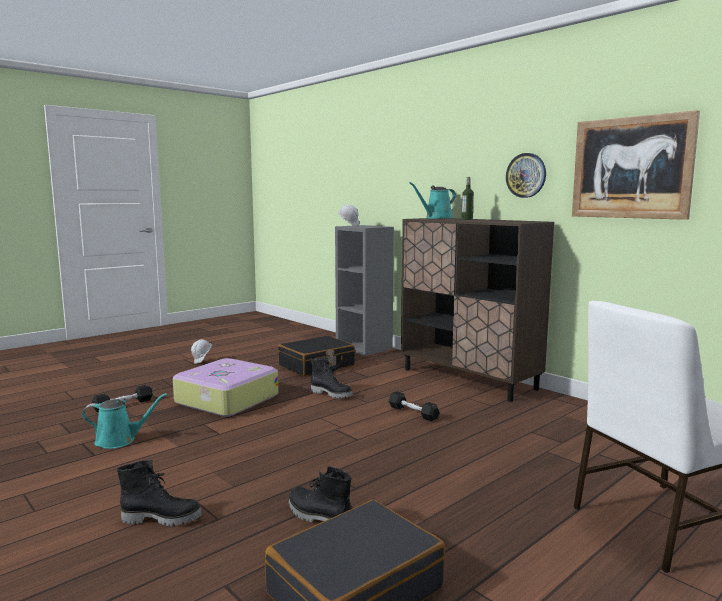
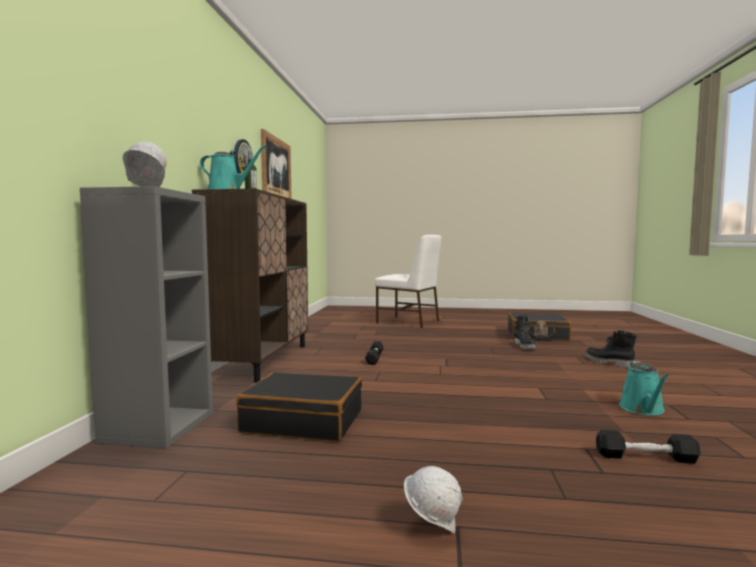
camera: 130 degrees left, 5 degrees down
(119, 440) = (643, 409): turquoise watering can -> turquoise watering can turned 120 degrees counterclockwise
(225, 399) = (495, 416): suitcase -> none
(332, 394) = (386, 385): black boot -> none

